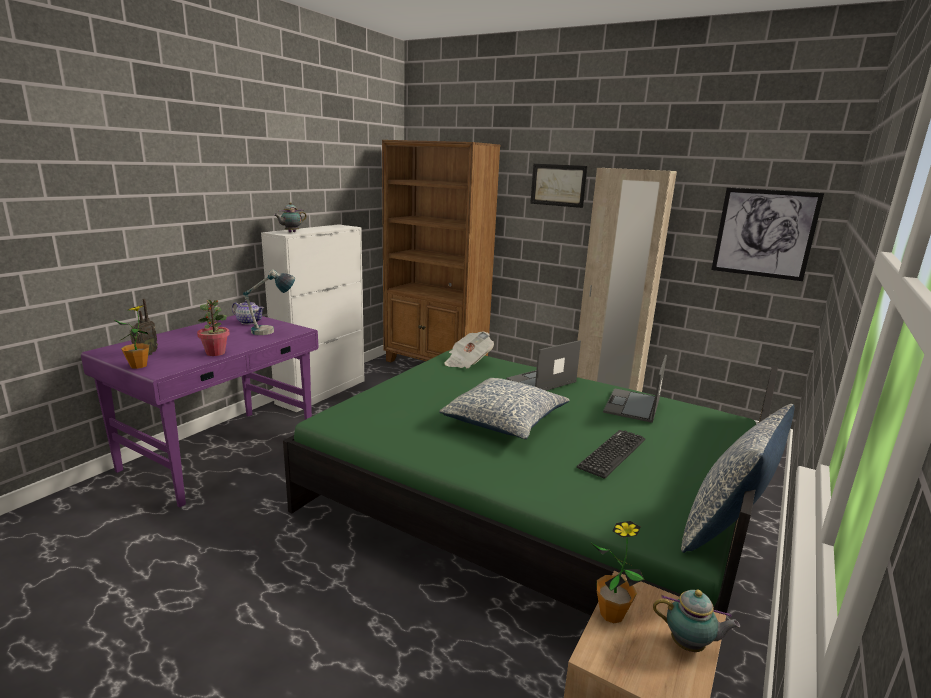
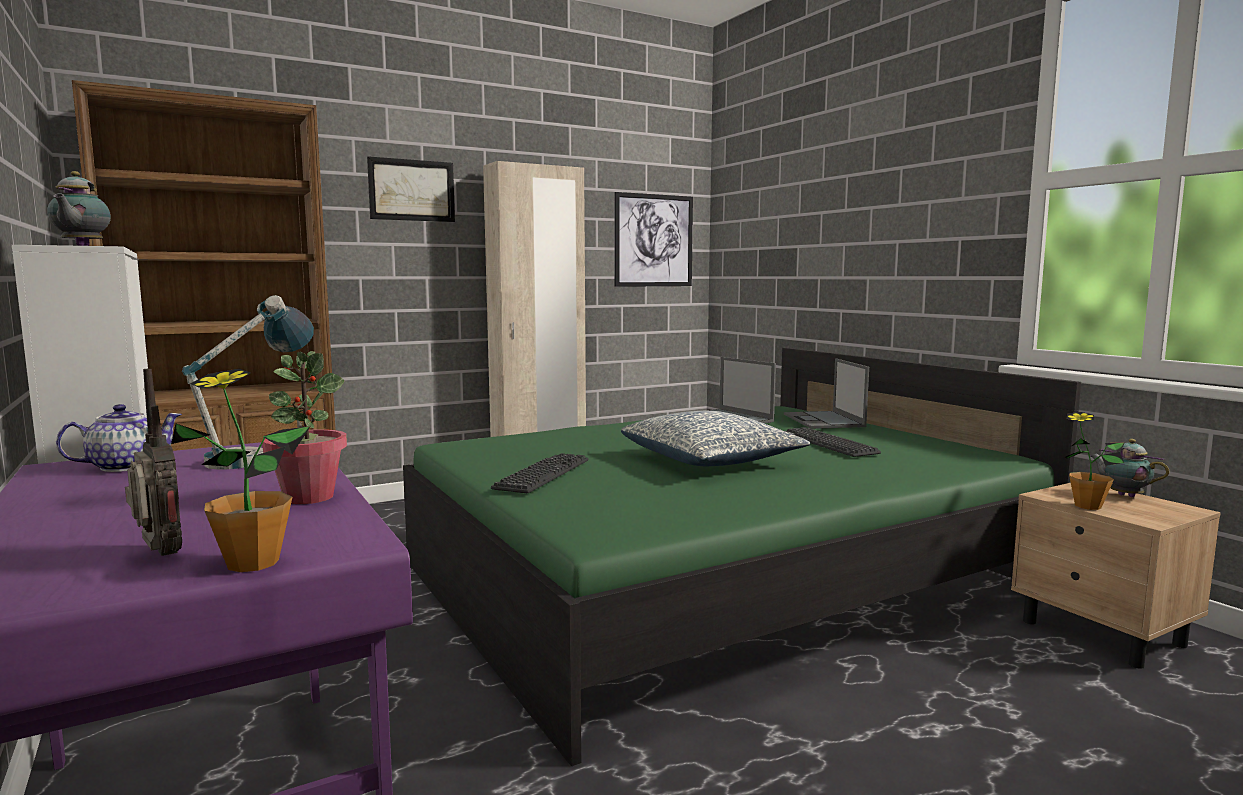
camera: 60 degrees left, 10 degrees down
(418, 385) = (543, 474): none -> keyboard
(467, 362) = (496, 445): newspaper -> none
(541, 381) = (613, 432): laptop -> laptop (824, 421)
(689, 645) = (1123, 495): teapot -> teapot turned 90 degrees counterclockwise
(725, 528) = (976, 445): pillow -> none

